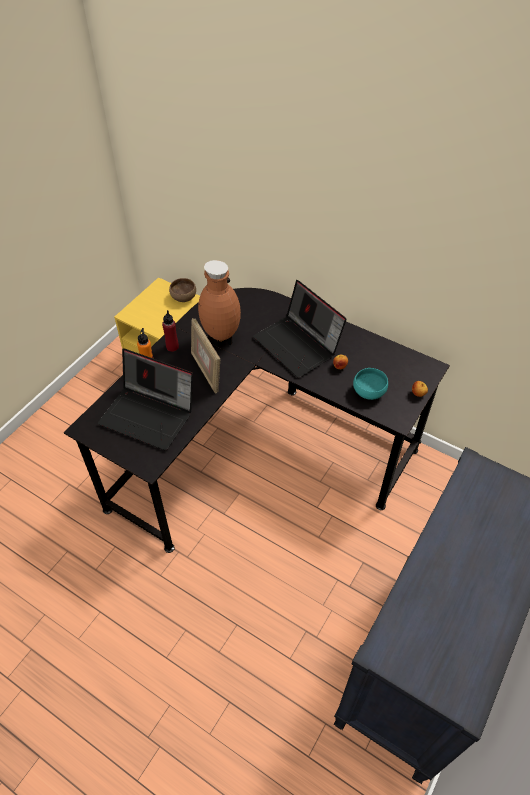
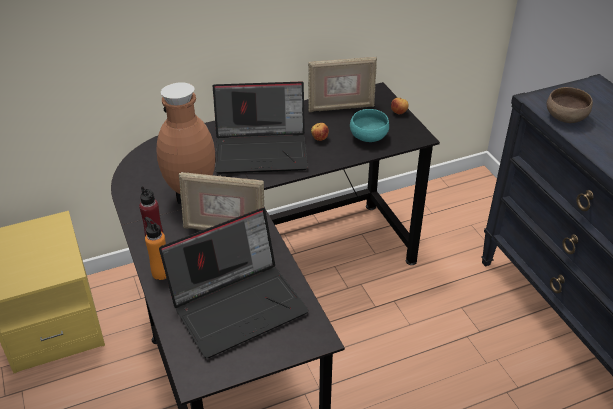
camera: 55 degrees left, 10 degrees down
(183, 297) = (39, 228): brown bowl -> brown bowl (565, 118)
(389, 358) = (340, 107): none -> picture frame

